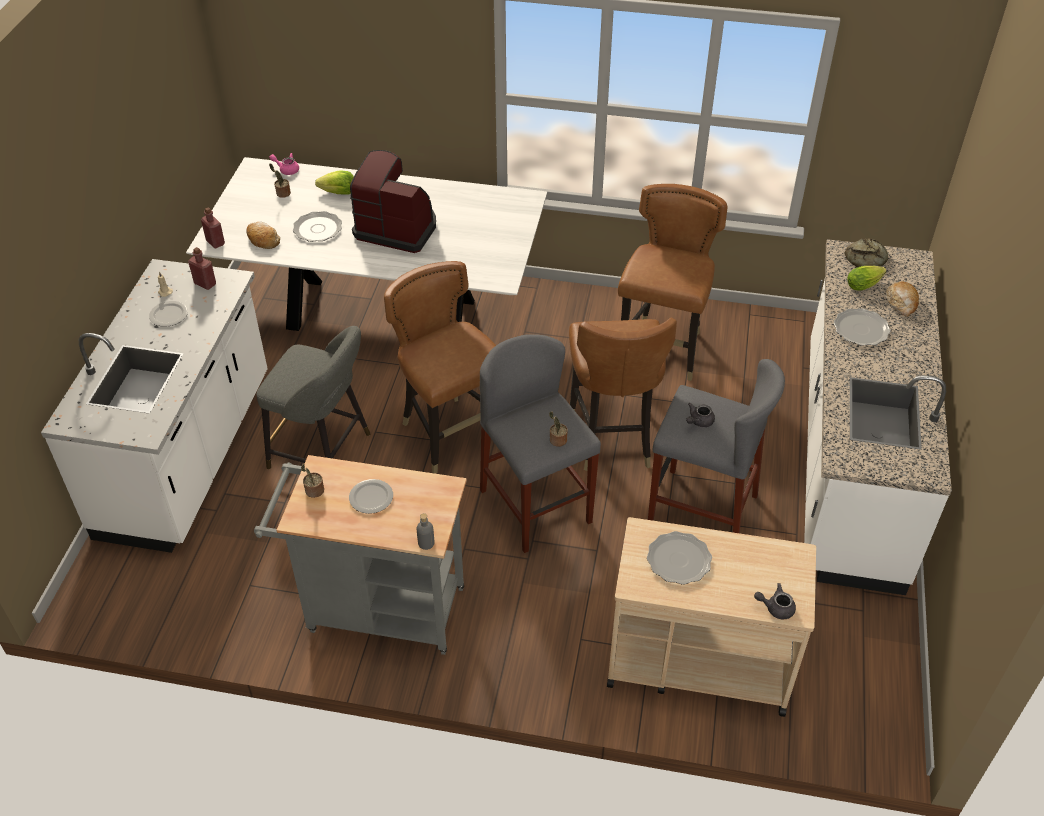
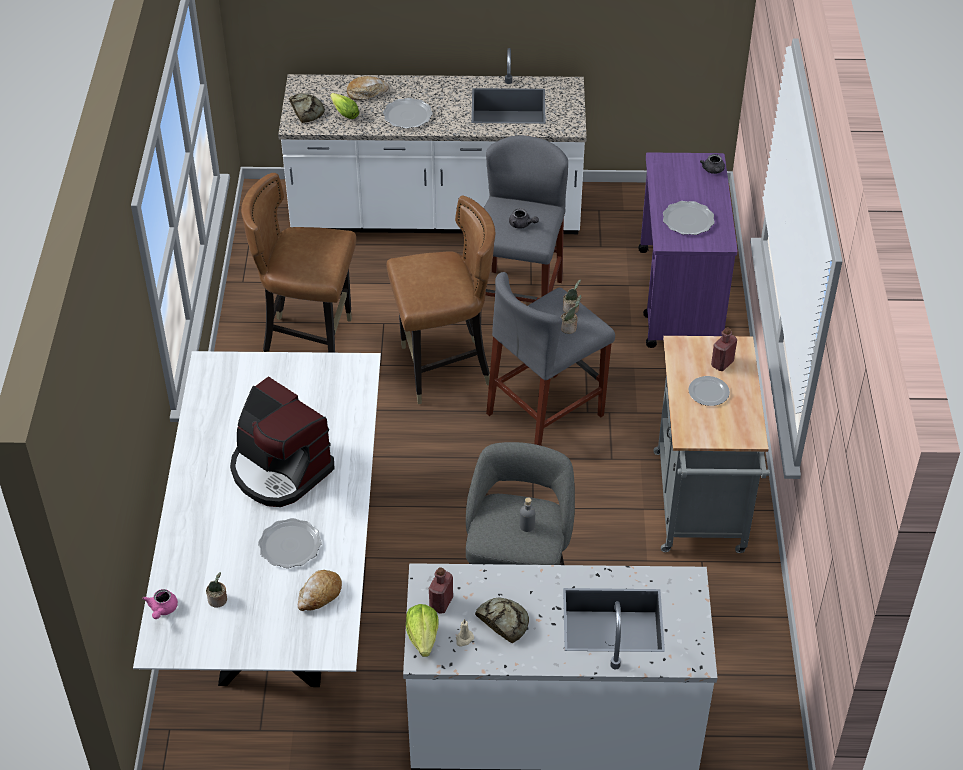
camera: 100 degrees left, 0 degrees up
(169, 315) = (503, 621): plate -> bread
(215, 242) = (332, 643): red bottle -> red bottle (722, 363)
(314, 491) = (715, 433): potted plant -> potted plant (569, 328)
(338, 193) = (211, 542): lettuce -> lettuce (423, 638)
(397, 228) = (279, 470): coffee machine -> coffee machine turned 60 degrees counterclockwise
(426, 543) = (744, 348): grey bottle -> grey bottle (527, 526)
(451, 435) = (466, 493): brown chair -> none
(697, 661) = (680, 298): beige cart -> purple cart

